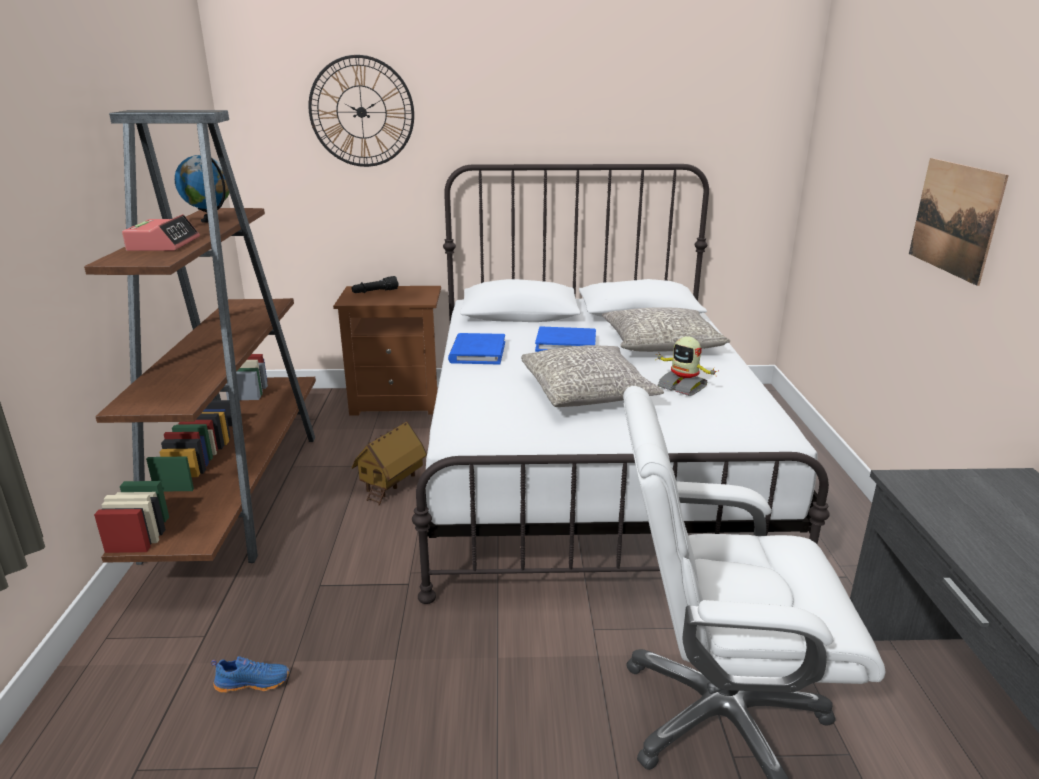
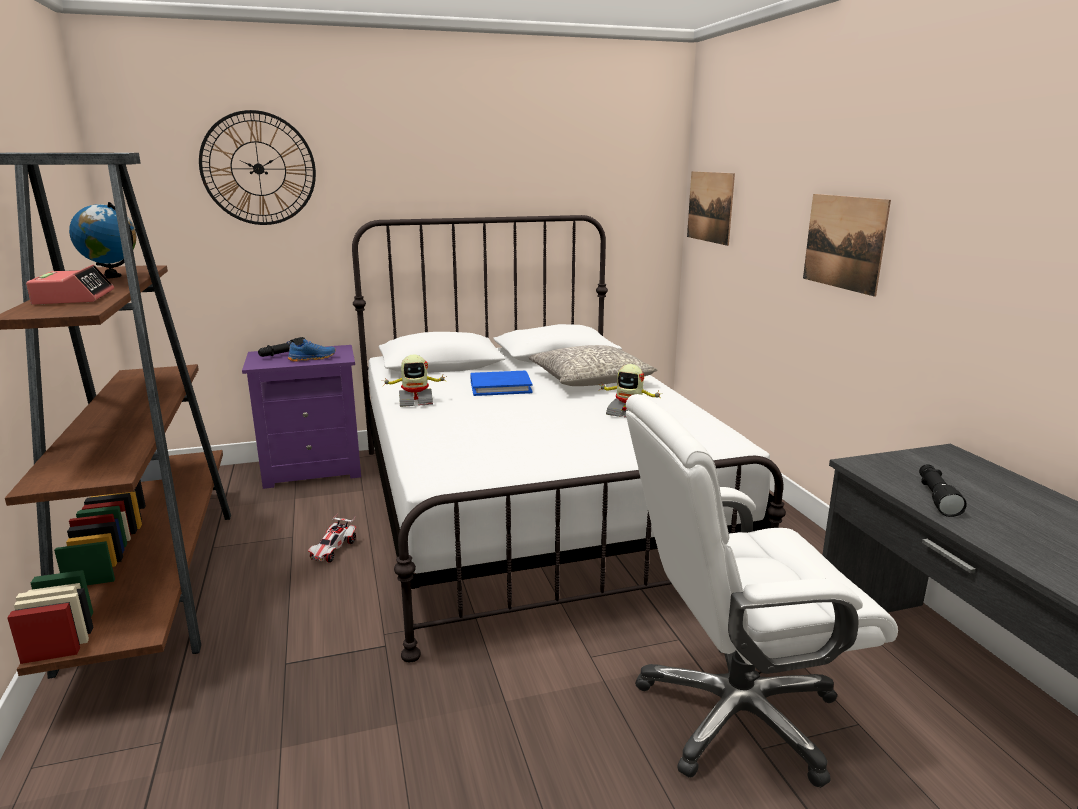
camera: 15 degrees left, 5 degrees down
(253, 682) = (239, 779): blue shoe -> blue shoe (312, 358)
(391, 484) = (333, 550): toy house -> toy car
(398, 402) = (313, 470): brown nightstand -> purple nightstand
(477, 352) = (415, 401): blue book -> toy robot
(587, 392) = (542, 426): grey pillow -> none
(829, 160) = (710, 207): none -> picture
(973, 533) = (936, 497): none -> black flashlight

